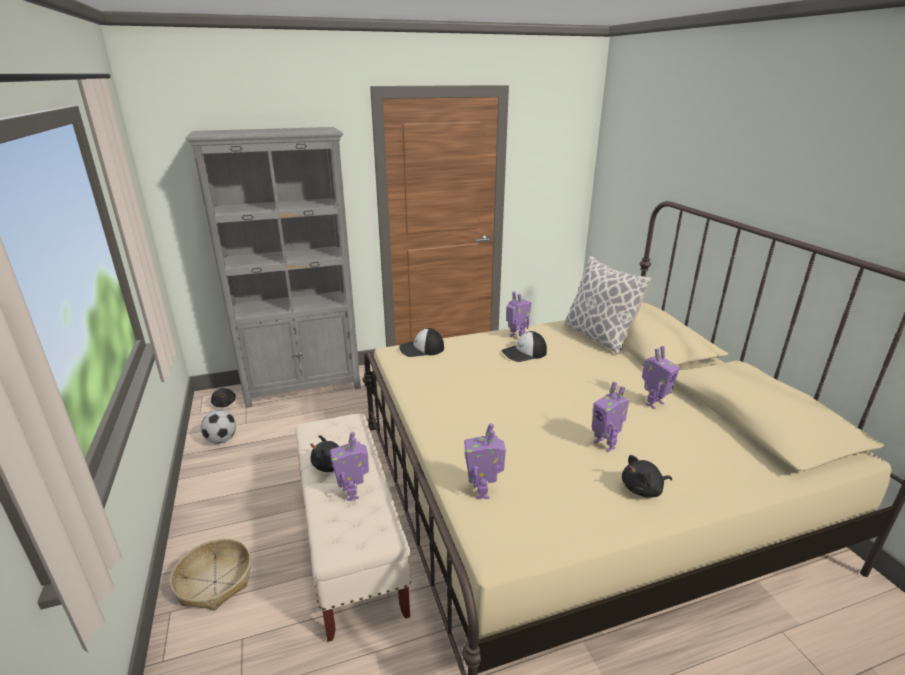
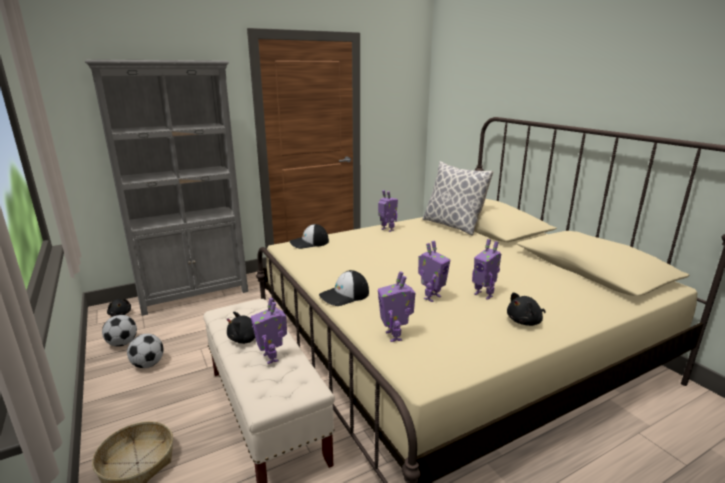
camera: 10 degrees left, 5 degrees down
(243, 468) = (148, 364): none -> football
(524, 353) = (397, 240): cap -> cap (344, 295)
(653, 403) = (511, 265): toy robot -> toy robot (431, 297)

